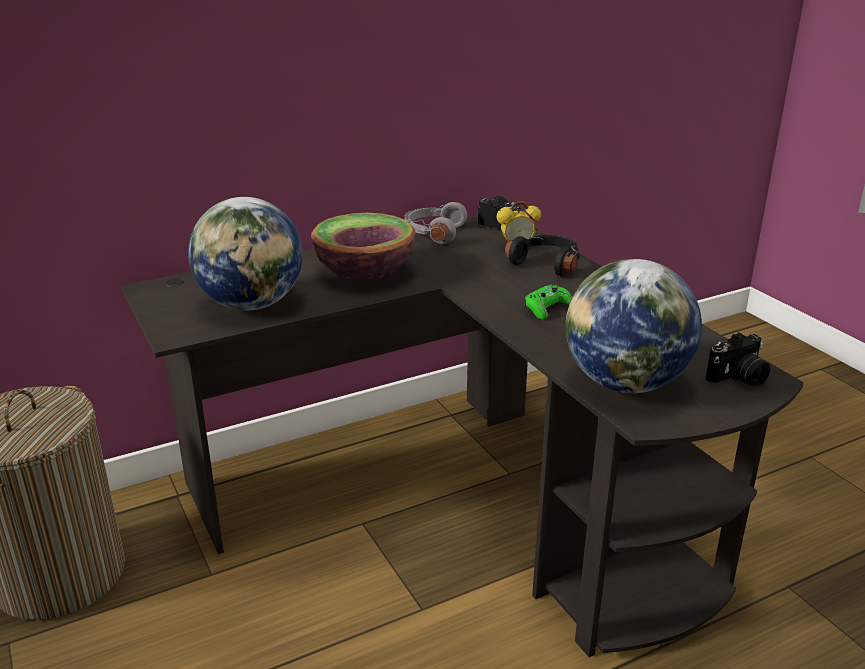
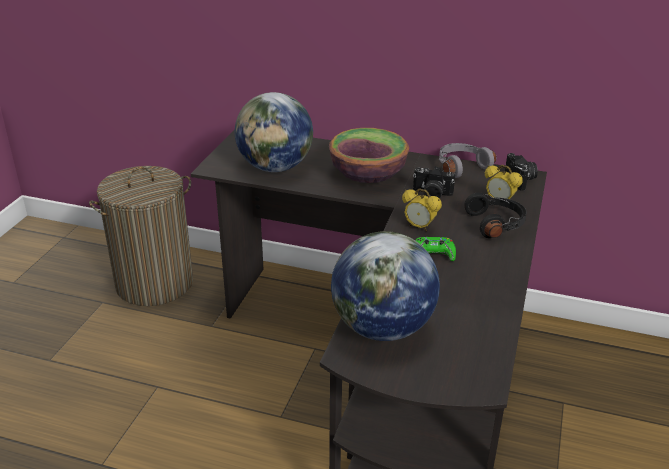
camera: 45 degrees right, 5 degrees up
(494, 293) = (419, 227): none -> alarm clock
(738, 378) = (463, 371): camera -> camera (431, 195)

